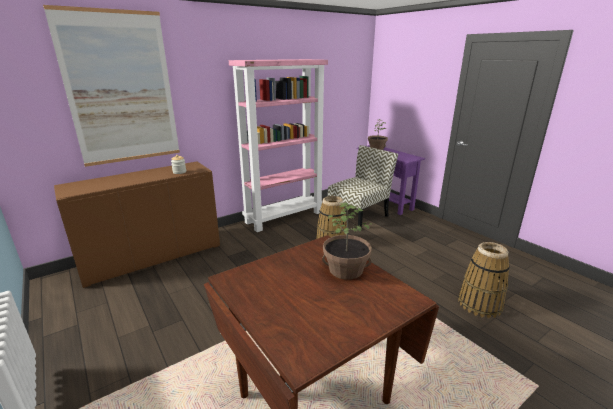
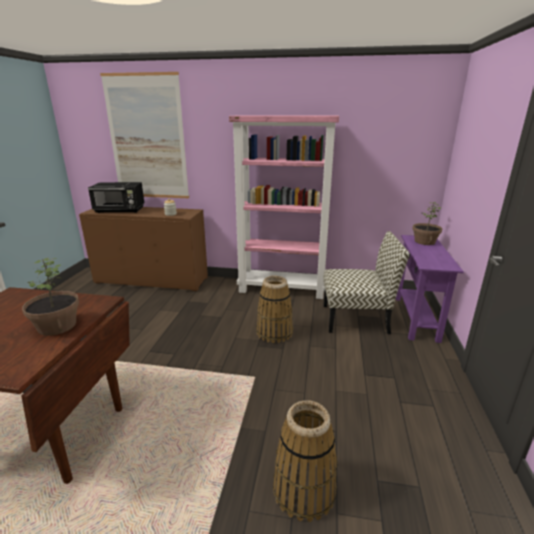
camera: 45 degrees right, 0 degrees up
(106, 183) = (120, 210): none -> black microwave

